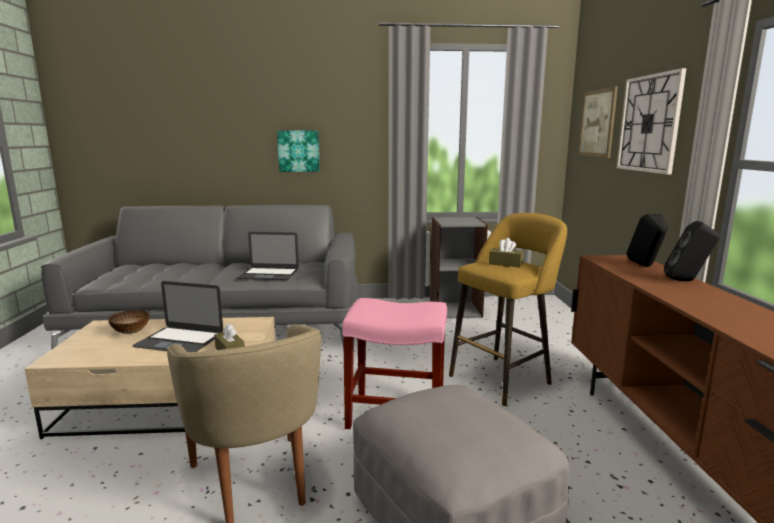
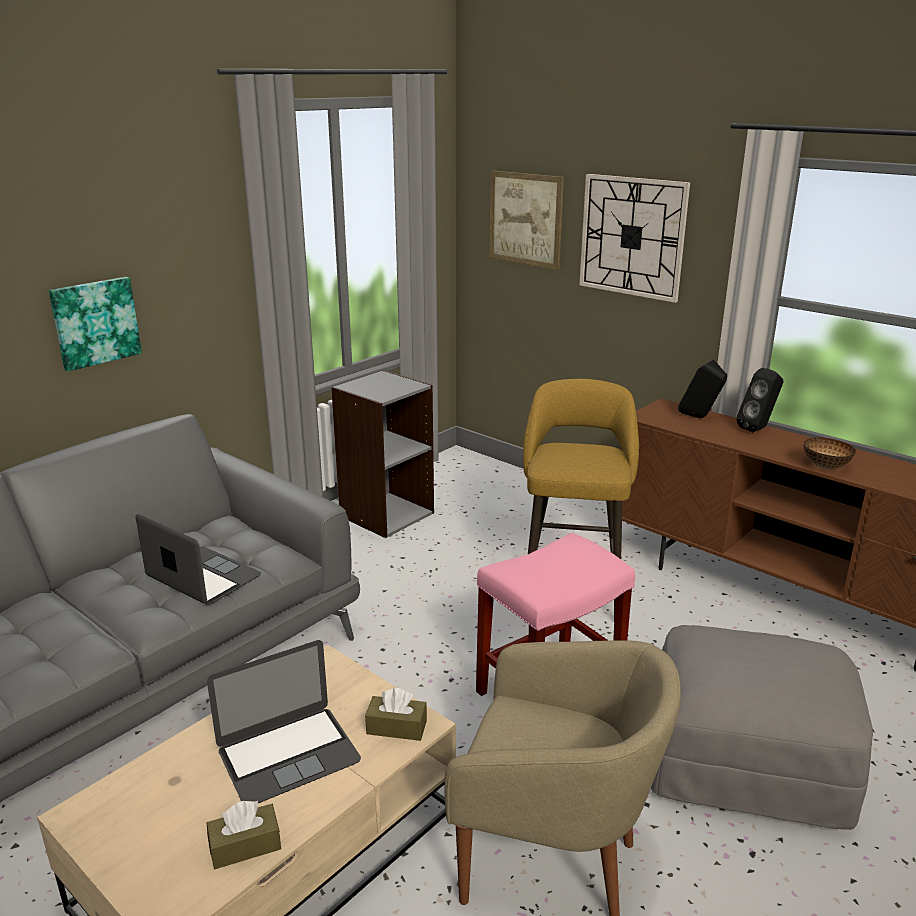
camera: 45 degrees left, 10 degrees up
(131, 332) = (176, 791): bowl -> bowl (826, 466)
(269, 274) = (203, 576): laptop -> laptop turned 105 degrees counterclockwise
(505, 264) = (577, 454): brown tissue box -> brown tissue box (245, 846)

